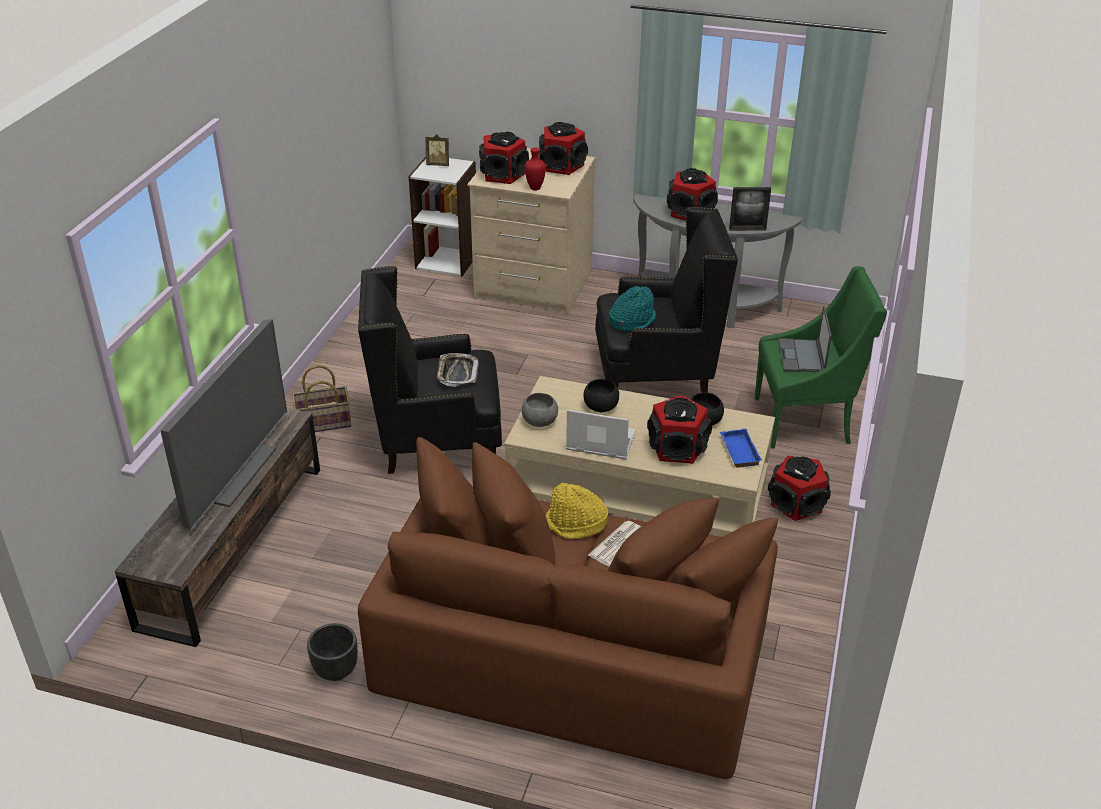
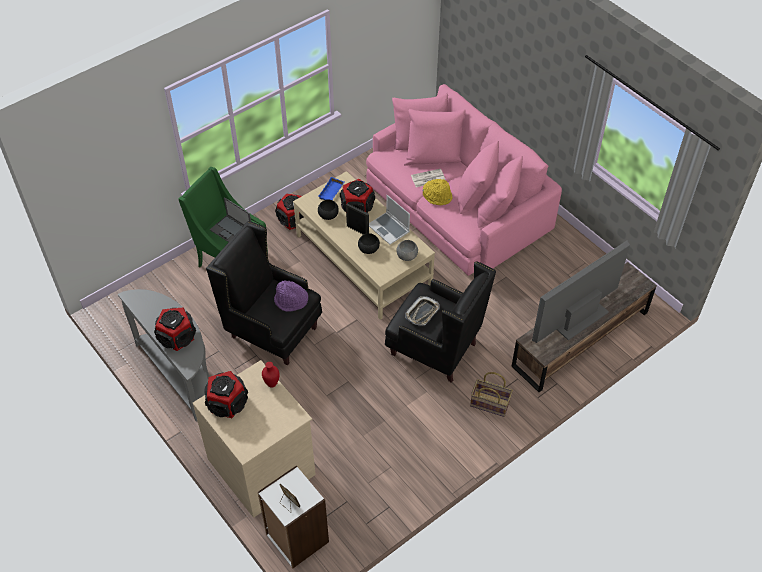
camera: 145 degrees left, 15 degrees up
(336, 671) = (561, 247): black planter -> none
(503, 174) = (278, 415): speaker -> none
(574, 653) = (457, 206): brown sofa -> pink sofa
(631, 321) = (291, 301): turquoise hat -> purple hat
(747, 229) = (164, 300): picture frame -> picture frame (357, 230)
(802, 356) = (231, 230): laptop -> laptop turned 90 degrees clockwise

